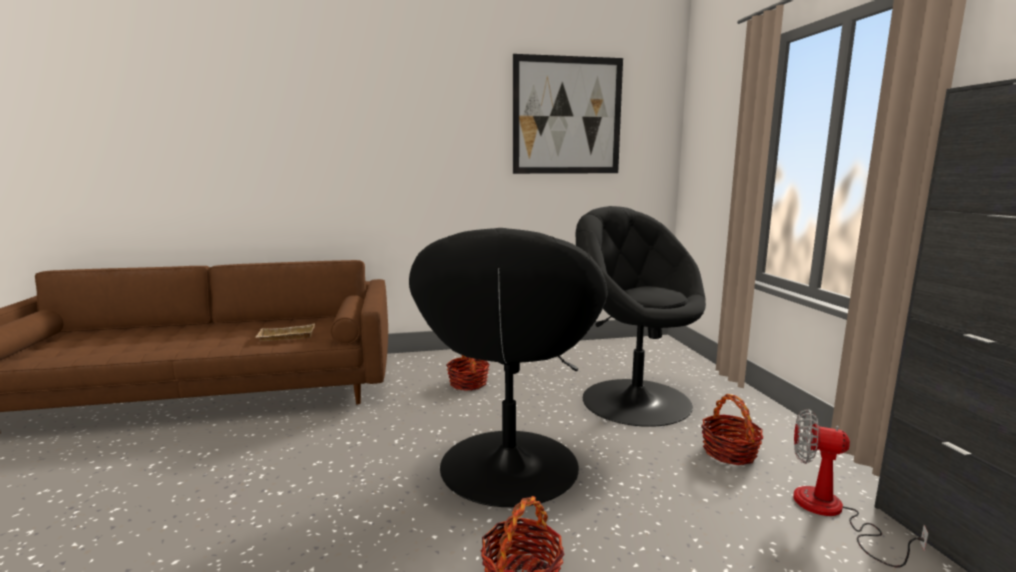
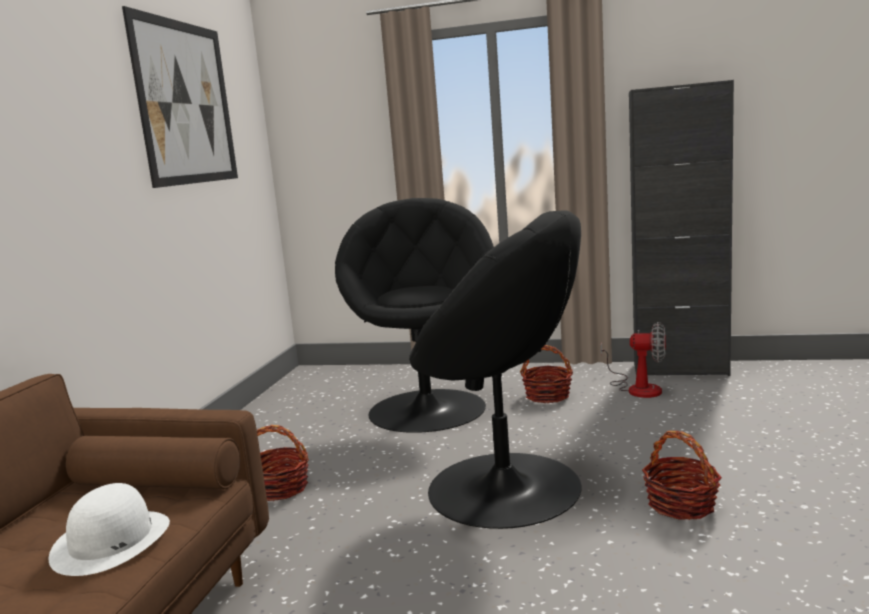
camera: 65 degrees left, 0 degrees up
(285, 337) = (111, 541): beige tray -> white hat
(635, 400) = (427, 408): black armchair -> black armchair turned 105 degrees clockwise
(831, 513) = (637, 388): fan -> fan turned 120 degrees counterclockwise

